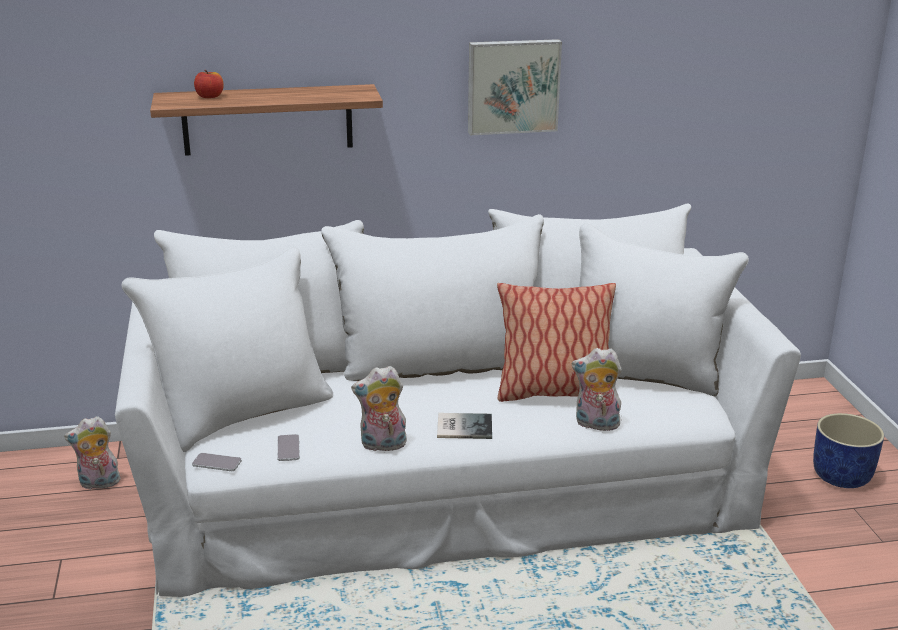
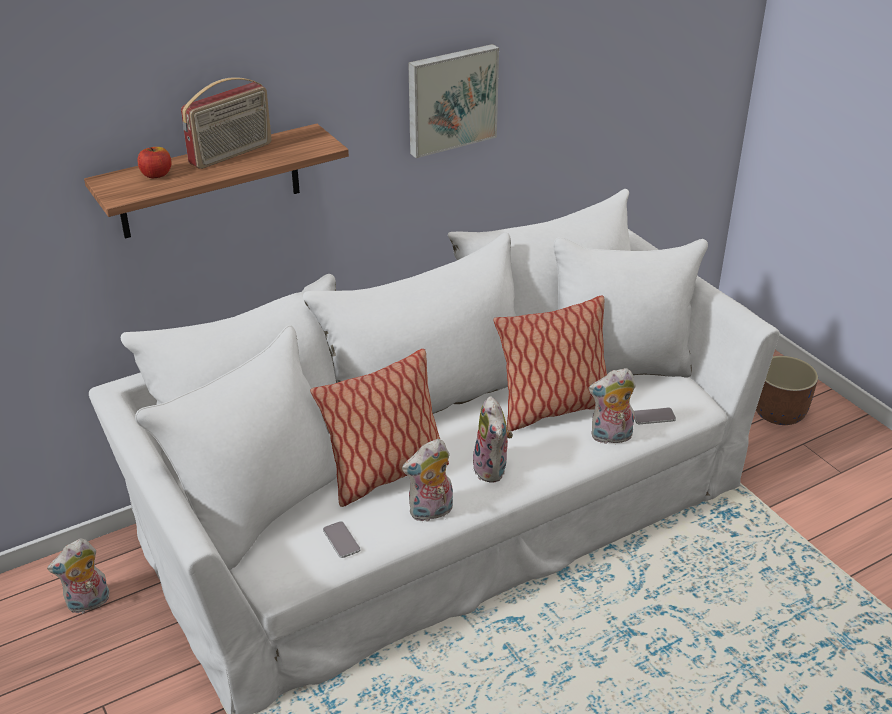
camera: 20 degrees left, 10 degrees up
(217, 463) = (279, 577): phone -> phone (653, 417)
(282, 92) = (232, 154): none -> radio
(361, 411) = (385, 475): none -> pillow
(463, 426) = (493, 469): book -> plush toy
(841, 475) = (778, 412): blue planter -> brown planter

